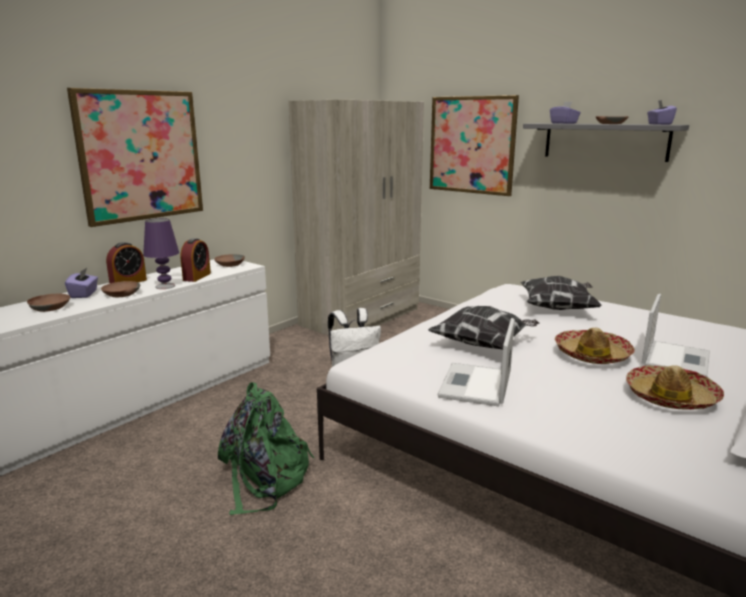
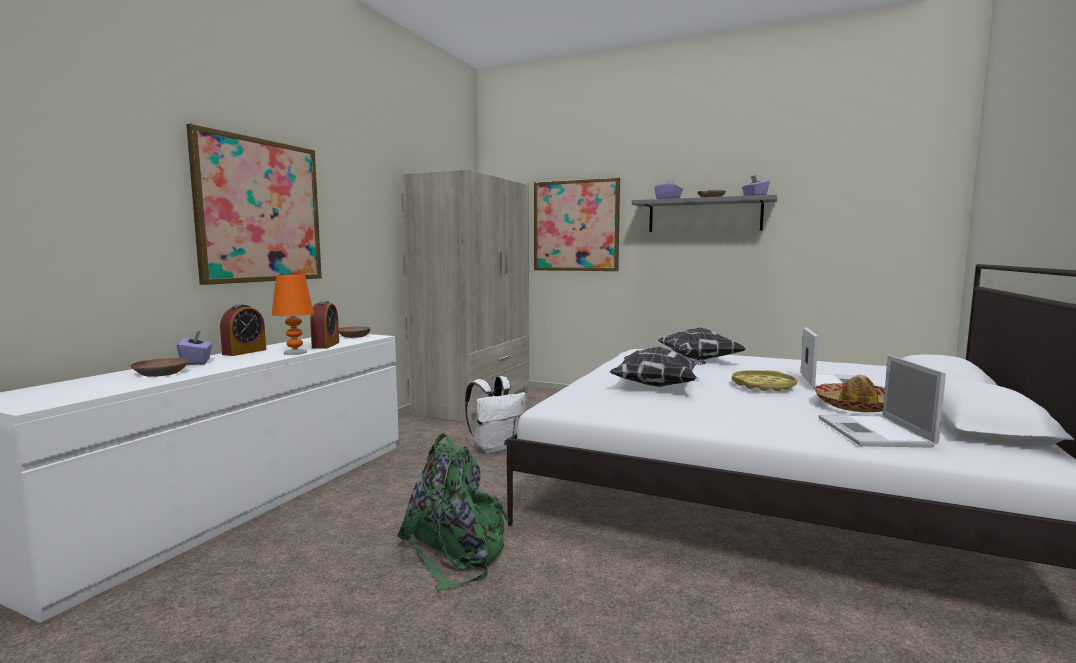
camera: 15 degrees left, 10 degrees down
(121, 294) = (245, 360): brown bowl -> none
(165, 286) = (295, 352): purple table lamp -> orange table lamp
(475, 385) = (684, 413): laptop -> laptop (875, 432)
(592, 355) = (763, 386): hat -> yellow tray

